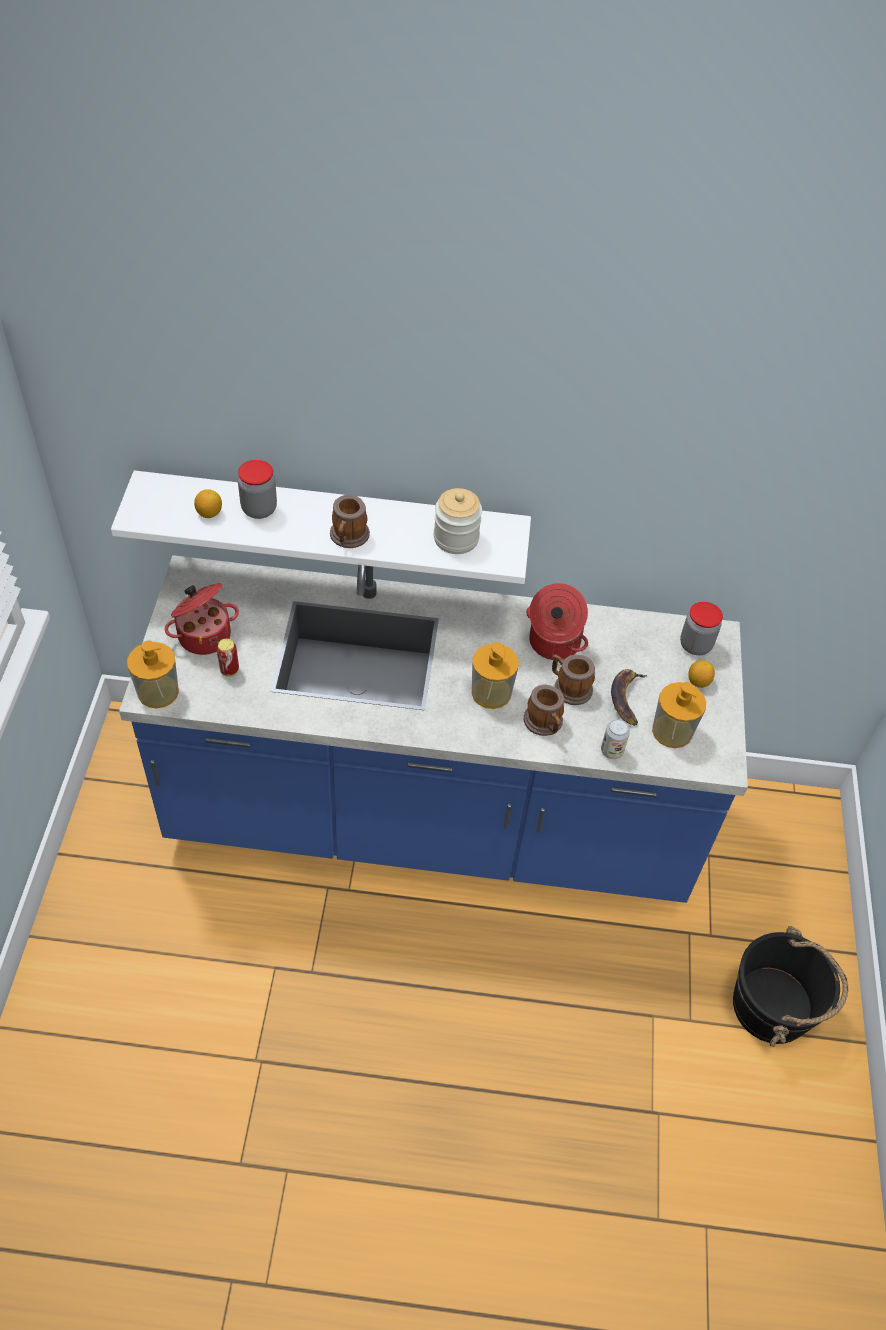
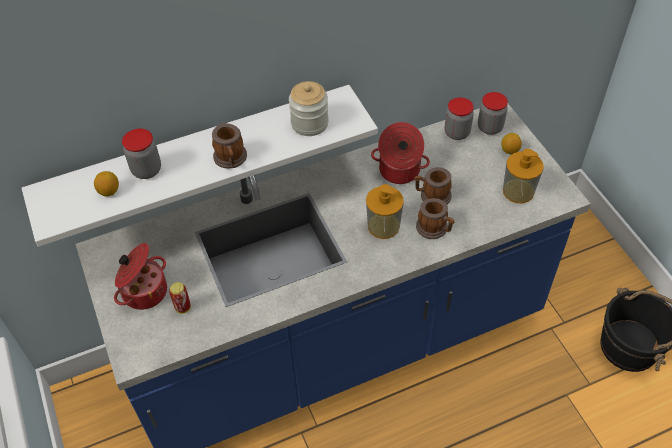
camera: 25 degrees left, 0 degrees up
(158, 692) = (138, 353): soap dispenser -> none
(612, 751) = (491, 224): can -> none
(626, 698) = (474, 184): banana -> none
(651, 632) = (457, 133): none -> jar

